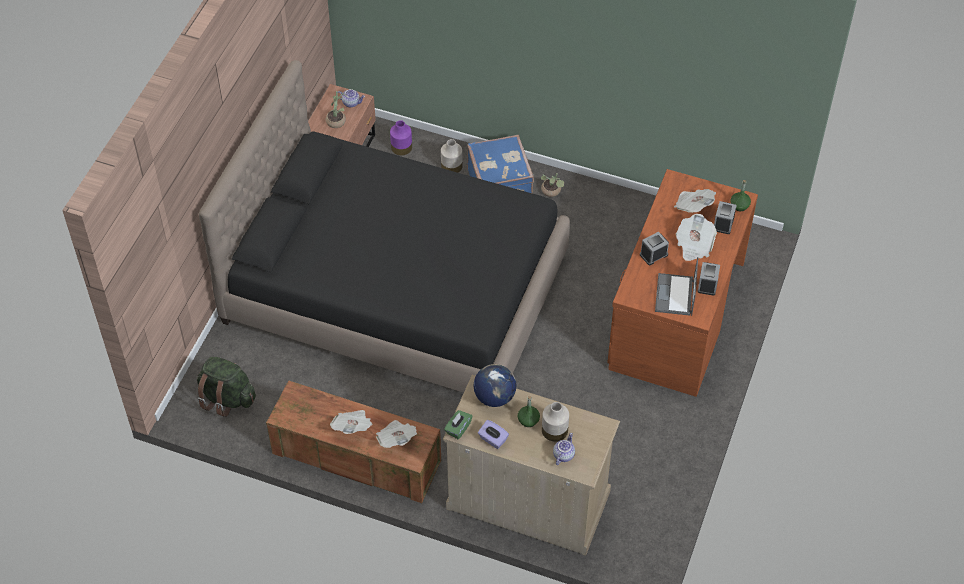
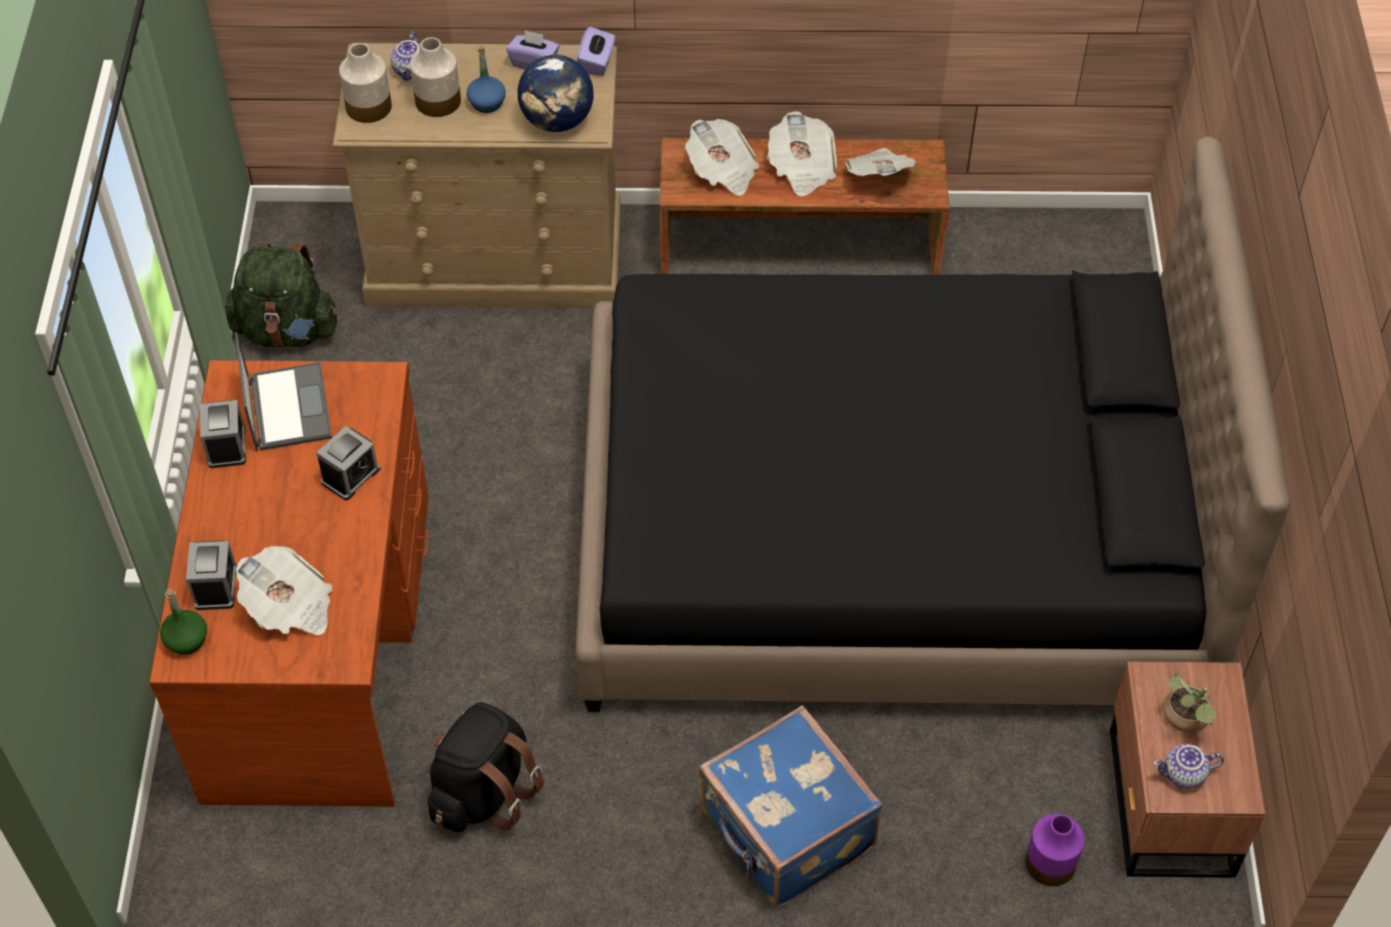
camera: 160 degrees right, 0 degrees up
(226, 398) = (1060, 268): green backpack -> green backpack (287, 330)
(451, 166) = (916, 849): beige vase -> beige vase (369, 106)
(458, 429) = (597, 62): green tissue box -> purple tissue box
(528, 420) = (487, 103): green bottle -> blue bottle
(552, 192) = (667, 854): potted plant -> none
(620, 235) = (483, 792): none -> black backpack
(694, 245) = (270, 519): newspaper -> newspaper (878, 176)

